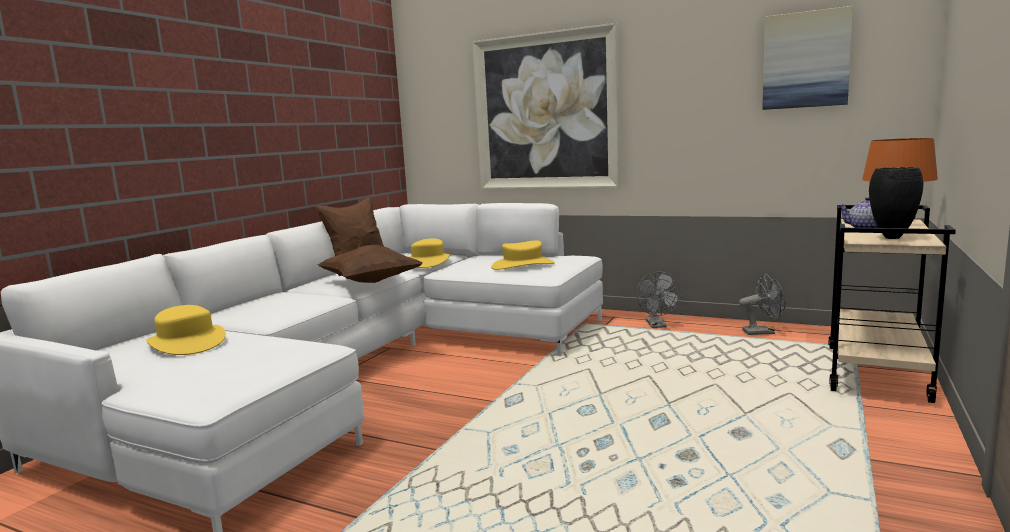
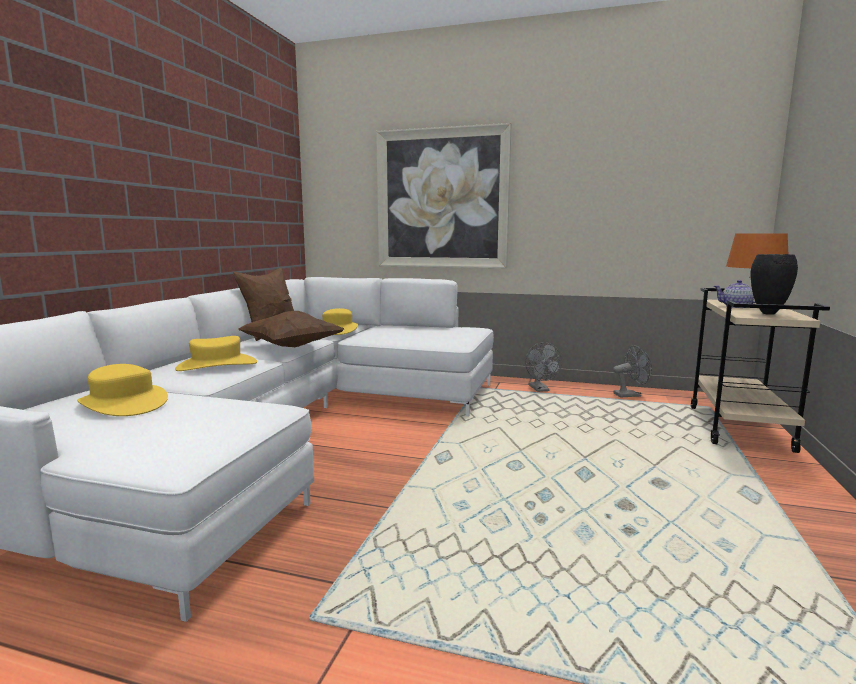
camera: 10 degrees left, 0 degrees up
(523, 265) = (430, 334): yellow hat -> yellow hat (217, 365)
(806, 60) = (672, 166): picture -> none

